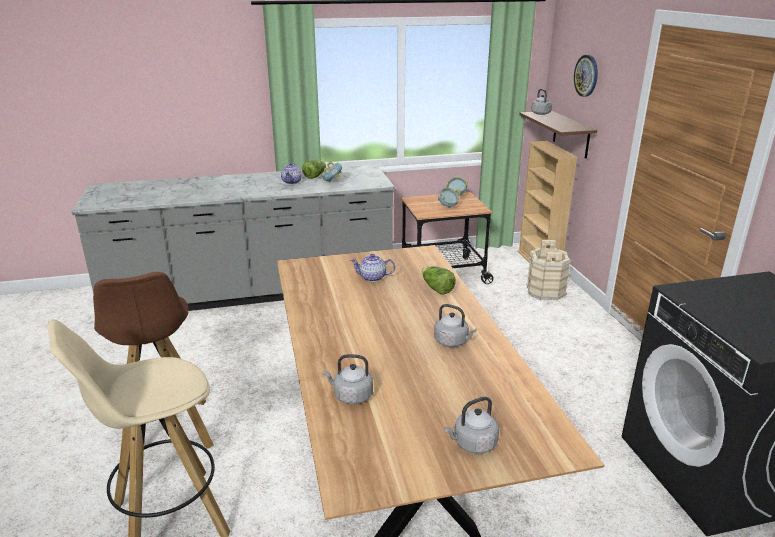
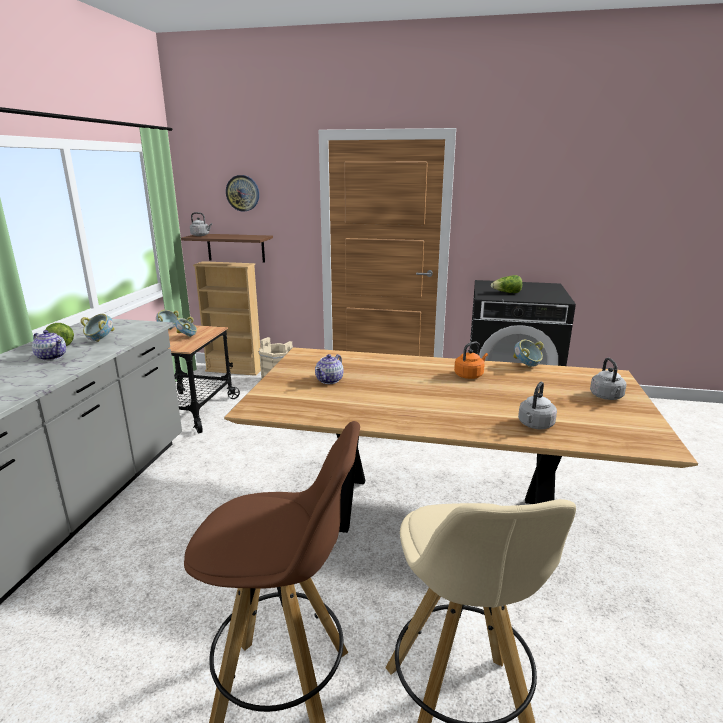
camera: 65 degrees left, 5 degrees down
(436, 288) = (377, 363): lettuce -> lettuce (506, 293)
(452, 342) = (469, 375): grey kettle -> orange kettle
(522, 375) = (526, 366): none -> bowl

